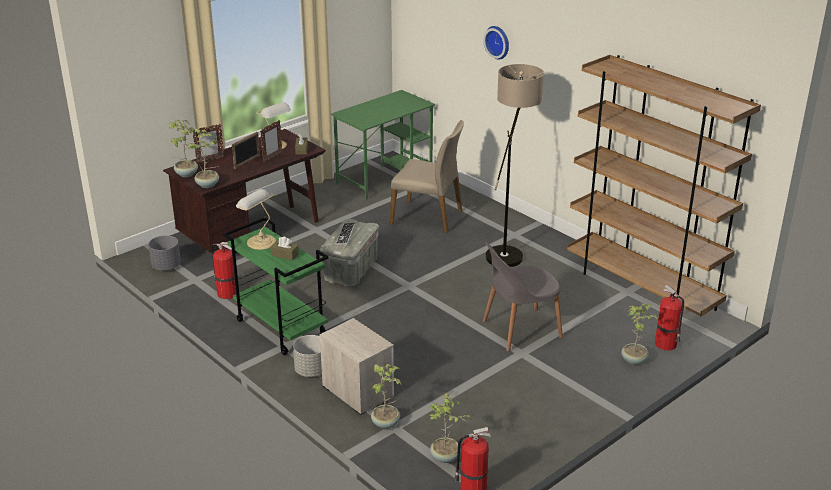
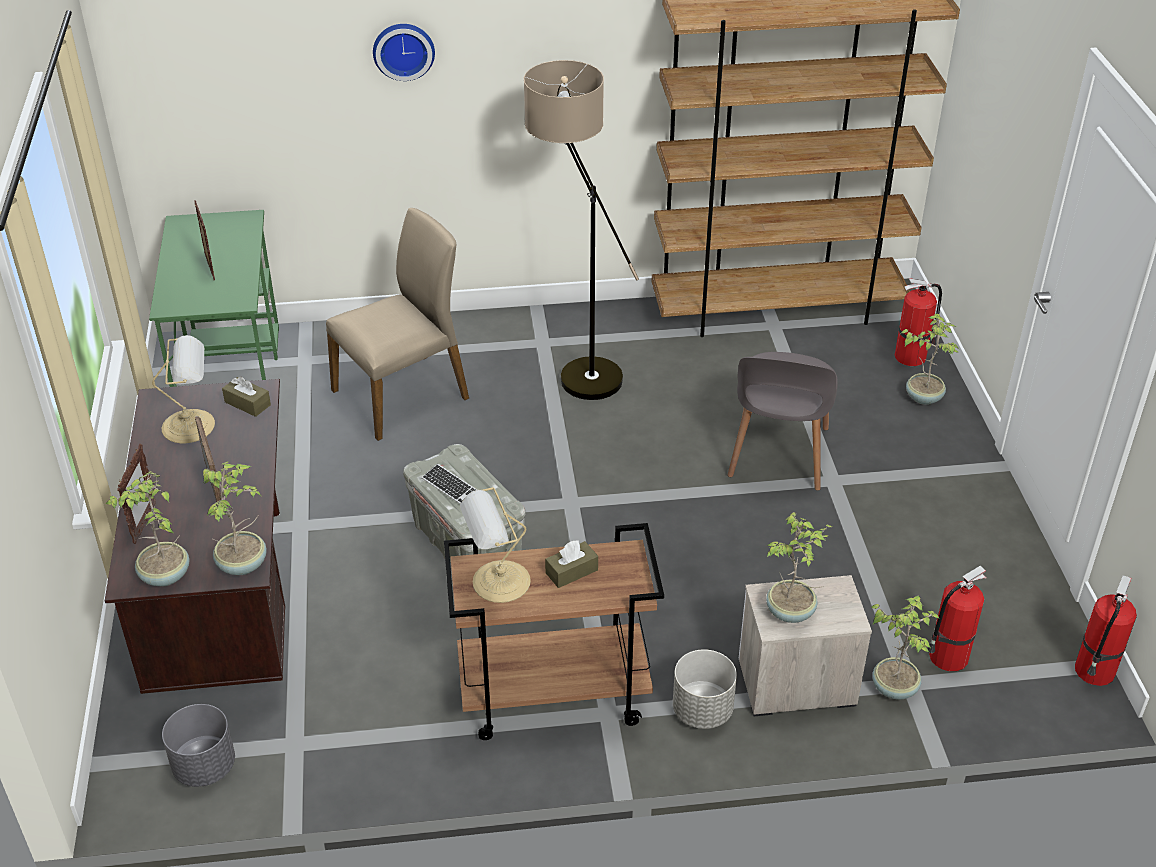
camera: 55 degrees left, 10 degrees up
(226, 293) = (381, 720): fire extinguisher -> fire extinguisher (947, 657)
(272, 157) = (233, 447): picture frame -> picture frame (209, 268)
(280, 328) = (552, 696): green cart -> brown cart
(445, 457) = (1011, 664): potted plant -> potted plant (791, 612)

